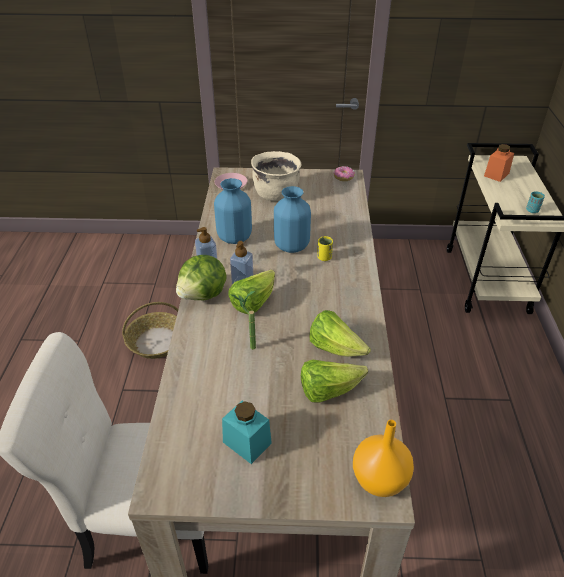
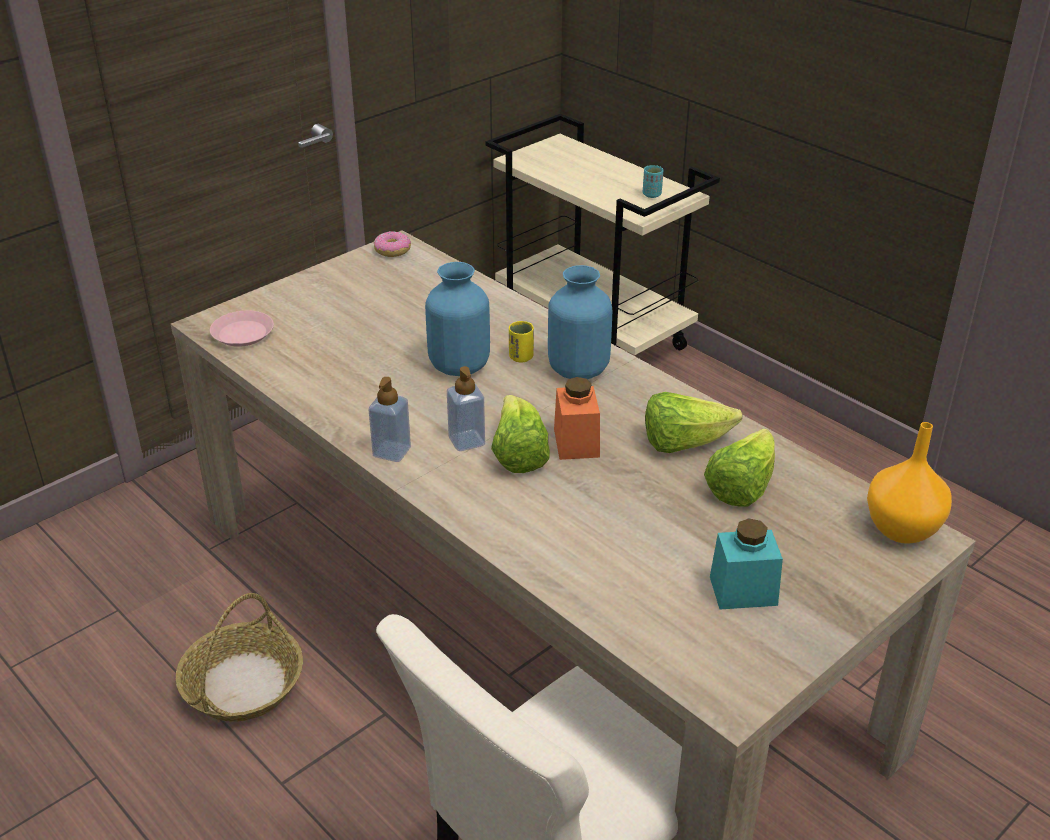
camera: 45 degrees left, 5 degrees down
(203, 295) = (440, 484): lettuce -> none
(234, 238) = (365, 397): blue vase -> blue vase (578, 370)
(247, 347) = (590, 504): potted plant -> none
(275, 194) = (332, 314): beige cooking pot -> none
(496, 174) = (558, 170): orange jar -> orange jar (576, 443)

